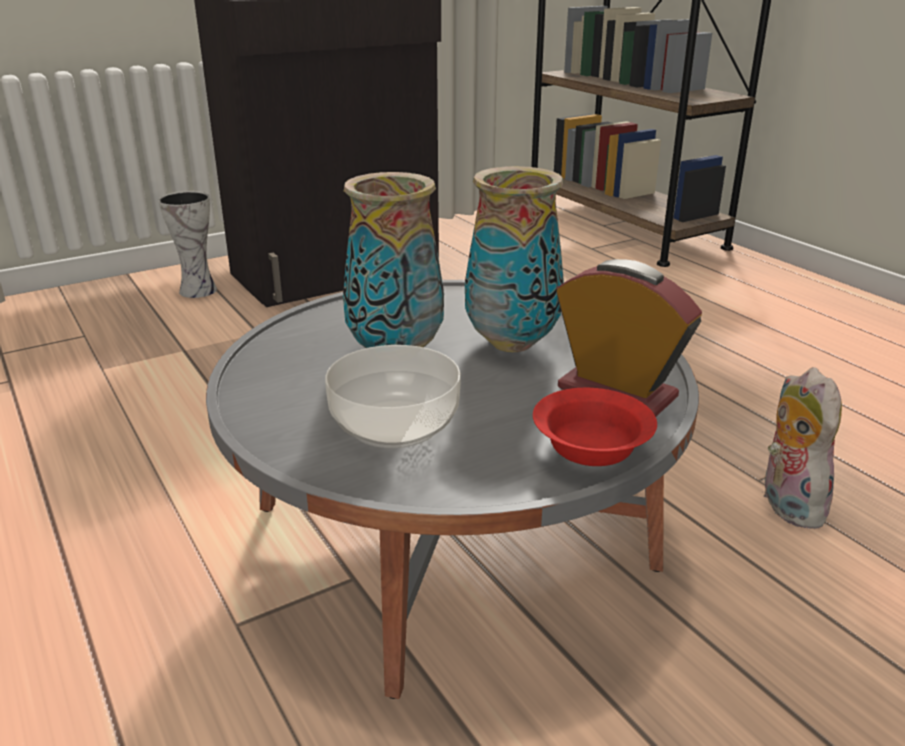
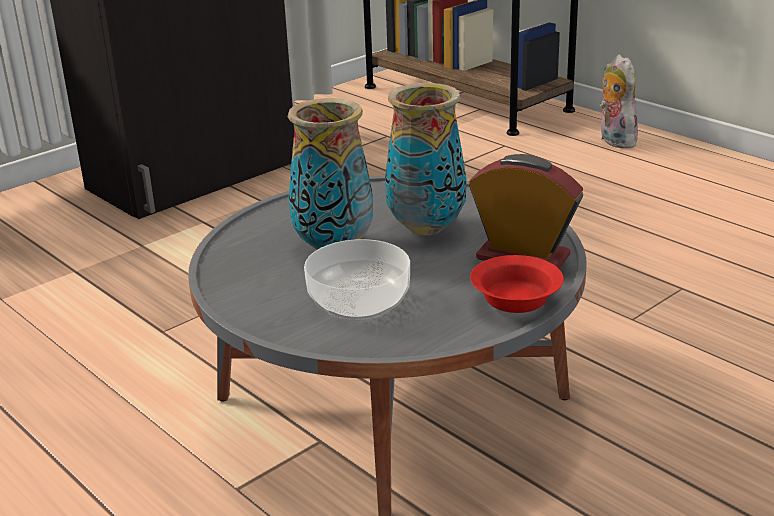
camera: 10 degrees left, 0 degrees up
(198, 290) = (59, 209): vase -> none
(786, 504) = (657, 335): plush toy -> plush toy (614, 141)

